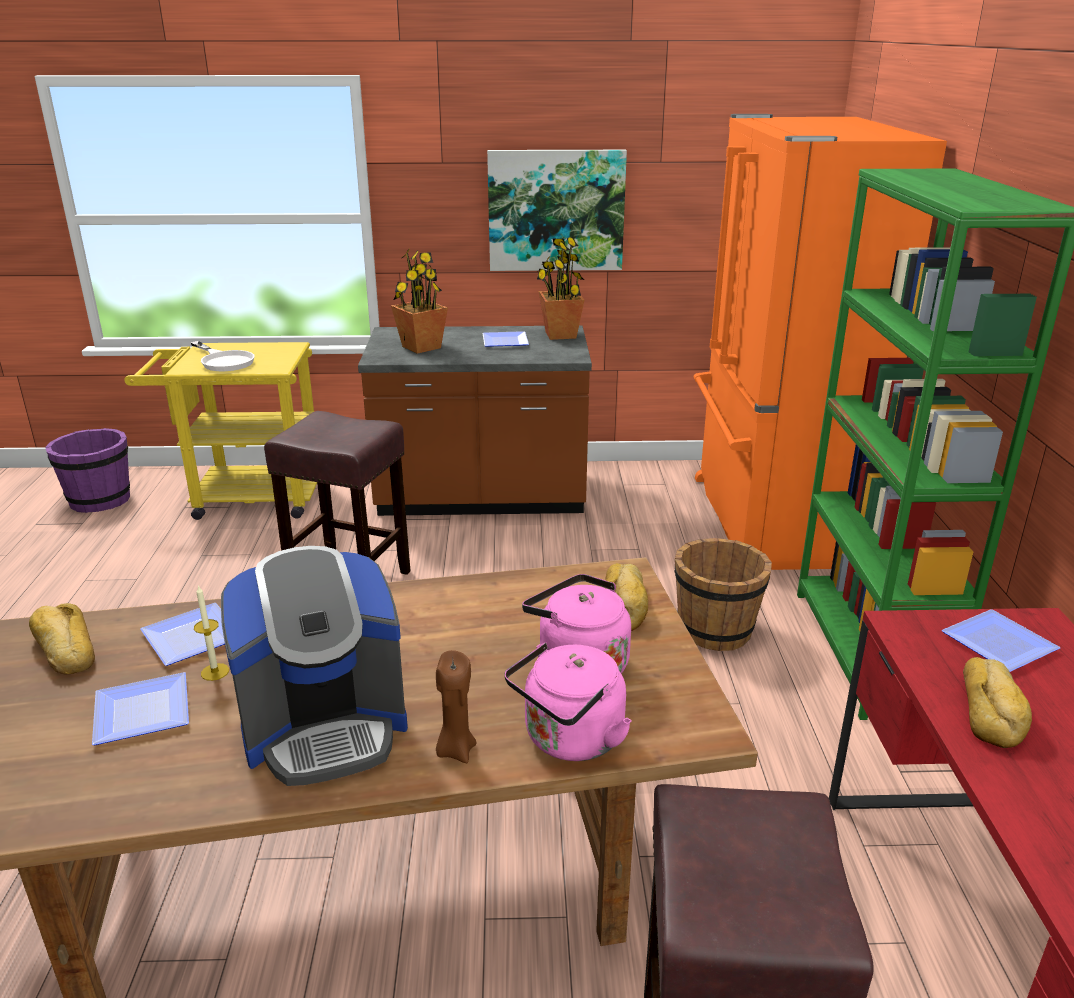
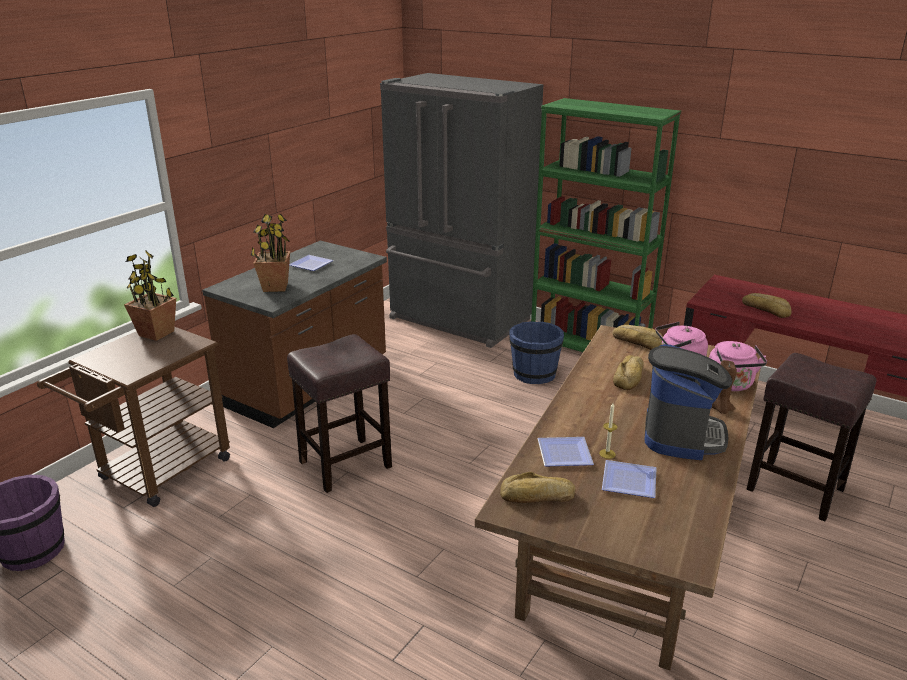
camera: 55 degrees left, 0 degrees up
(224, 361) = (144, 357): white frying pan -> none
(246, 498) = (157, 474): yellow cart -> brown cart
(486, 628) = (630, 377): none -> bread
(556, 210) = (283, 165): picture -> none
(560, 335) = (327, 249): potted plant -> potted plant (157, 333)
(715, 630) = (534, 374): brown bucket -> blue bucket
(768, 521) = (458, 320): orange fridge -> grey fridge
(994, 643) = (728, 292): plate -> none

